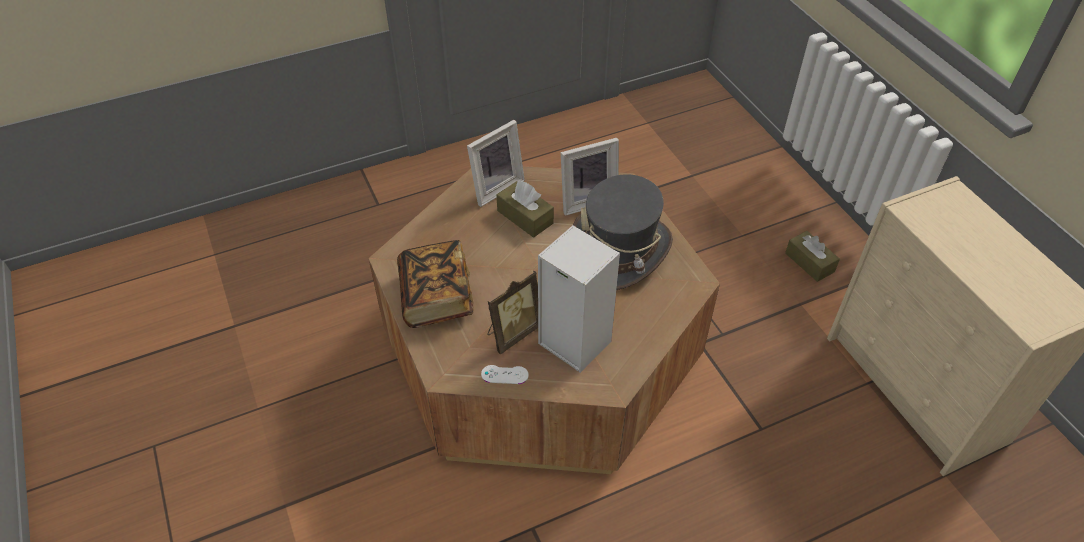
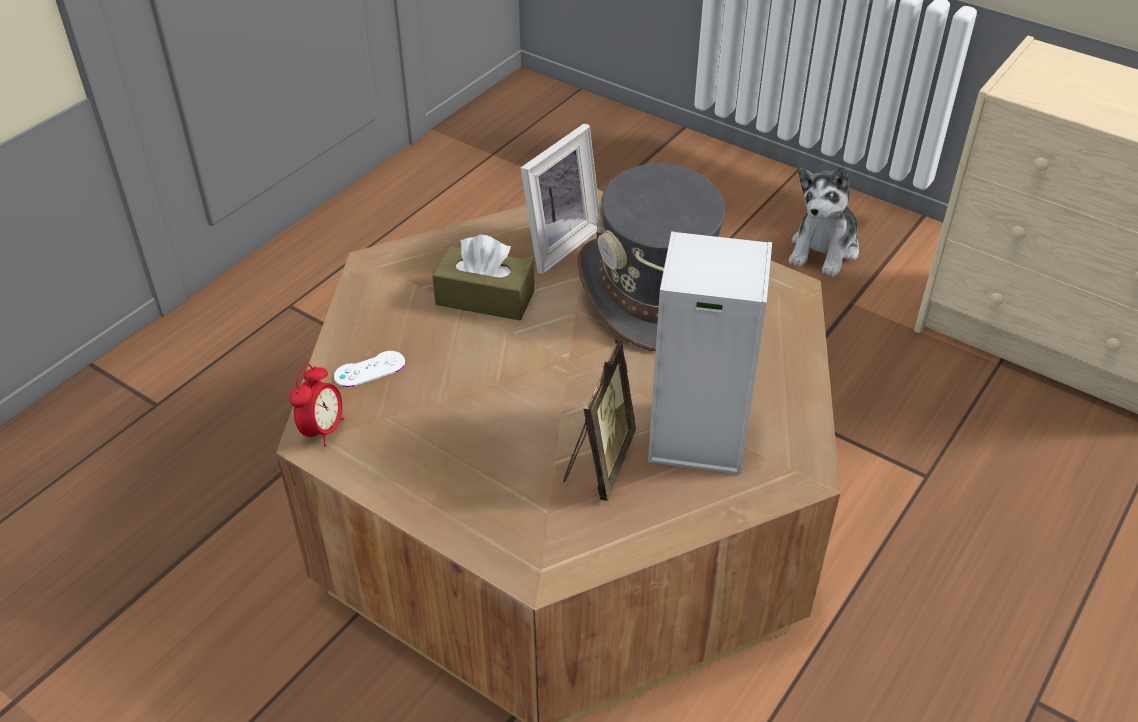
camera: 30 degrees left, 5 degrees down
(396, 256) = (322, 430): none -> alarm clock
(436, 297) = (437, 463): book -> none
(494, 187) = (405, 275): picture frame -> none
(504, 375) = (635, 528): white game controller -> white game controller (369, 369)
(809, 262) = (824, 250): brown tissue box -> plush toy

